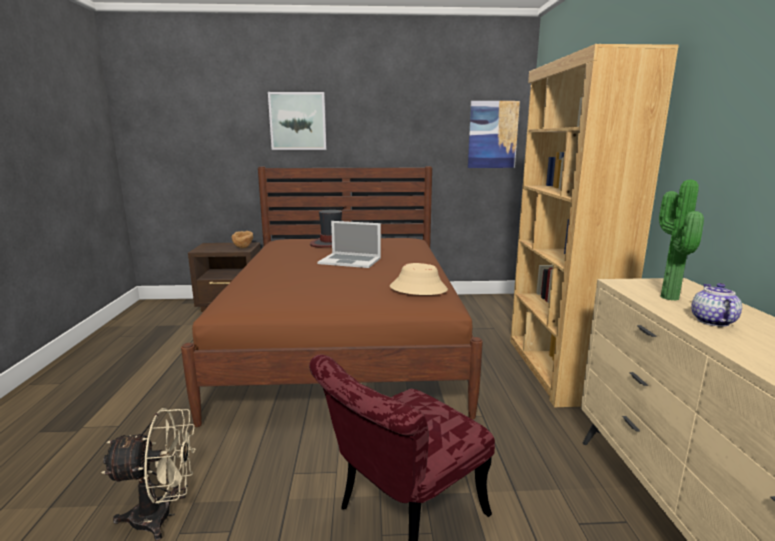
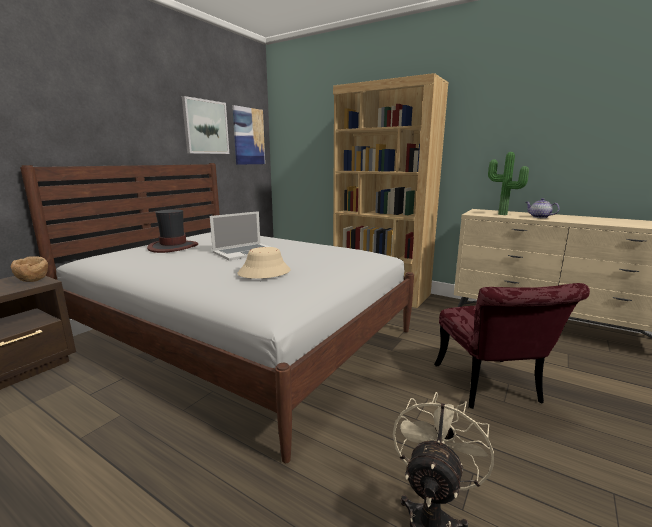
camera: 55 degrees left, 0 degrees up
(298, 121) = (69, 106): picture -> picture (205, 127)
(344, 342) = (241, 336): brown bed -> white bed
(418, 288) = (352, 252): beige hat -> beige hat (264, 272)

